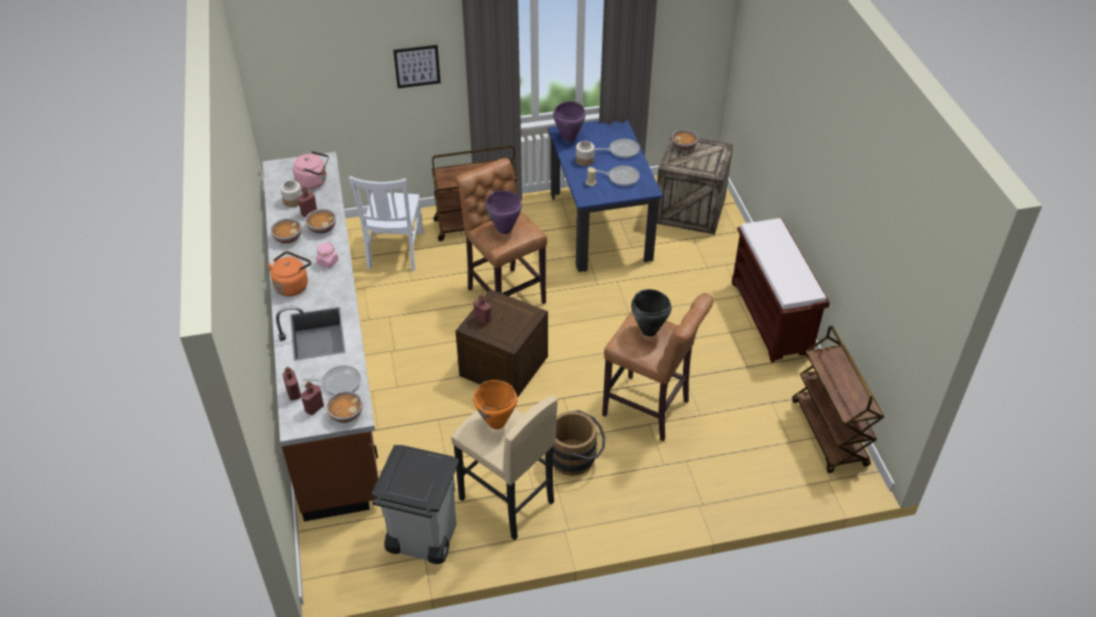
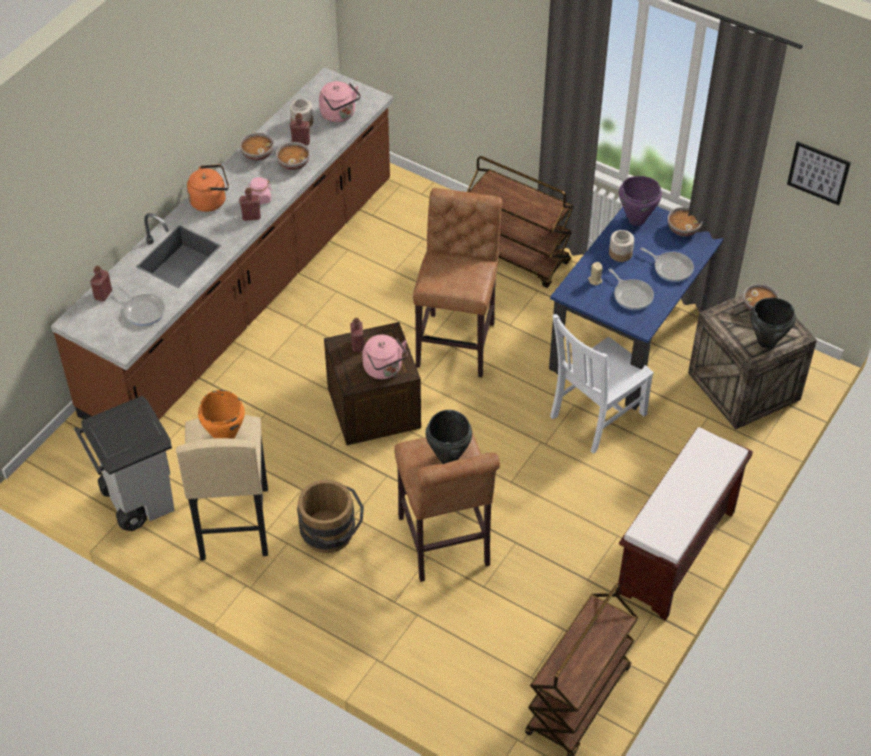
camera: 45 degrees right, 5 degrees up
(314, 408) = (102, 317): red bottle -> red bottle (251, 217)
(345, 414) = (117, 340): bowl -> bowl (683, 229)
(395, 252) = (412, 233): white chair -> white chair (595, 417)
(417, 66) = (503, 51): picture -> picture (818, 172)
(504, 229) = (451, 271): purple cooking pot -> none
(519, 321) = (384, 369): none -> pink kettle
(711, 161) = (766, 342): none -> black cooking pot

